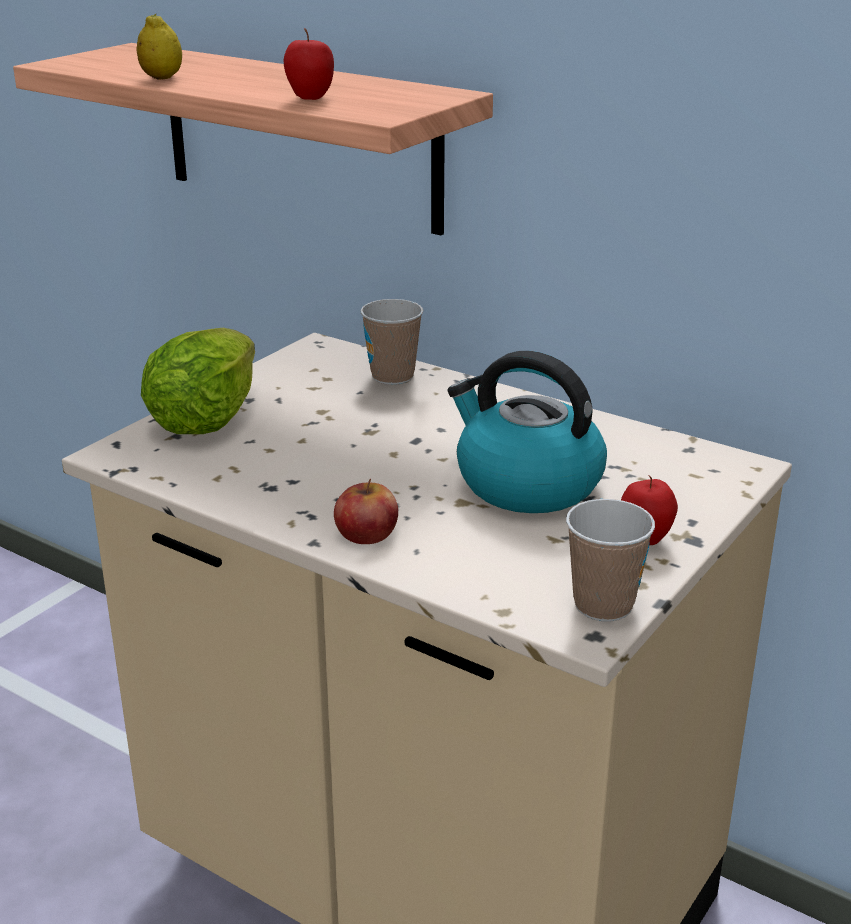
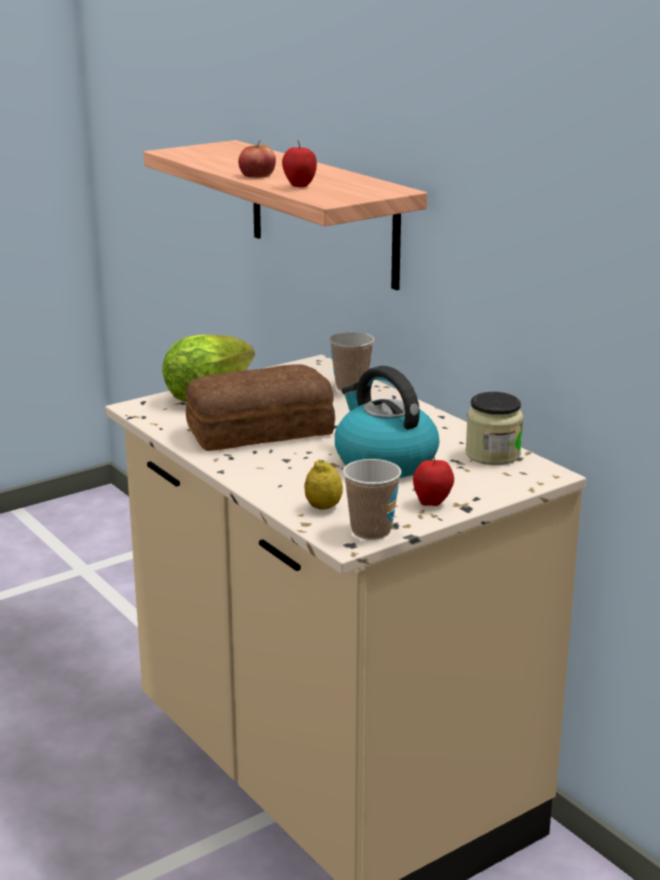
camera: 20 degrees right, 5 degrees down
(162, 78) = (223, 166): lemon -> lemon (323, 507)
(316, 464) = (257, 430): none -> bread
(366, 533) = (257, 471): apple -> apple (257, 175)
(654, 449) = (492, 454): none -> jar

